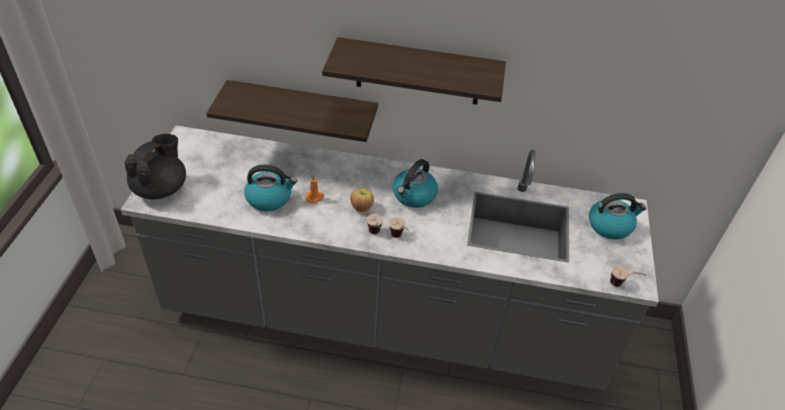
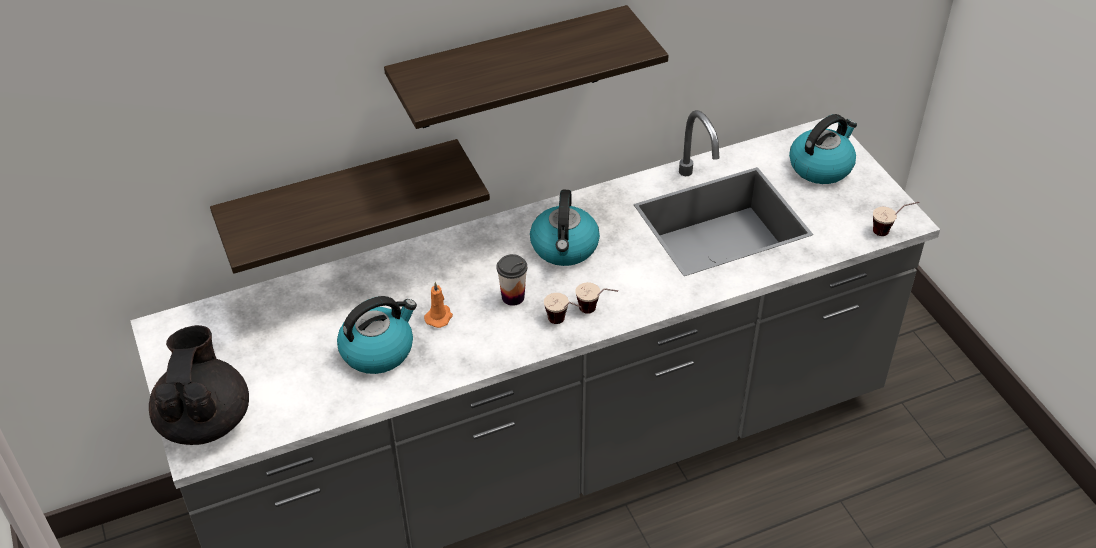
camera: 30 degrees left, 0 degrees up
(362, 207) = (513, 297): apple -> cup

